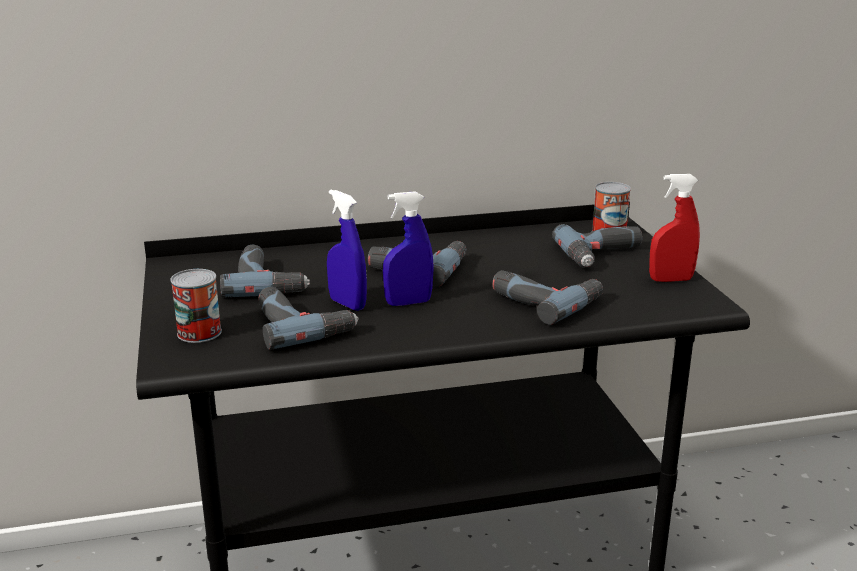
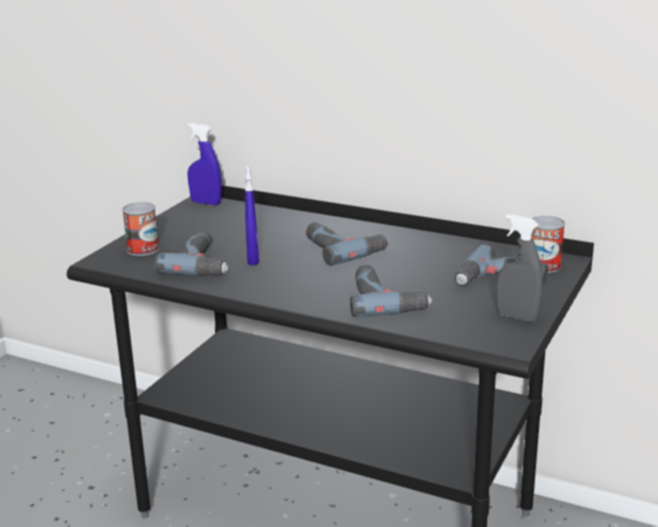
camera: 40 degrees right, 0 degrees up
(268, 281) = (234, 229): power drill -> none
(408, 303) = (291, 270): blue spray bottle -> blue spray bottle (206, 203)
(670, 280) = (517, 317): red spray bottle -> grey spray bottle

